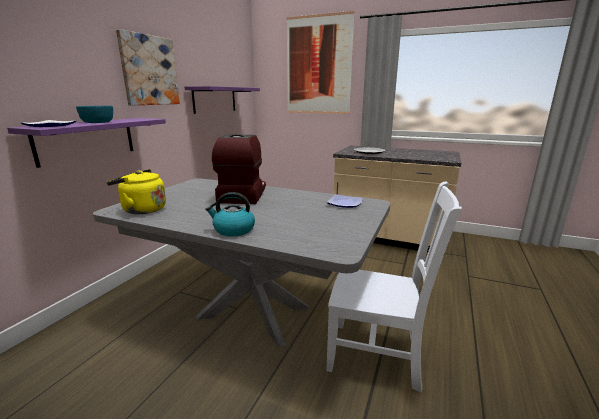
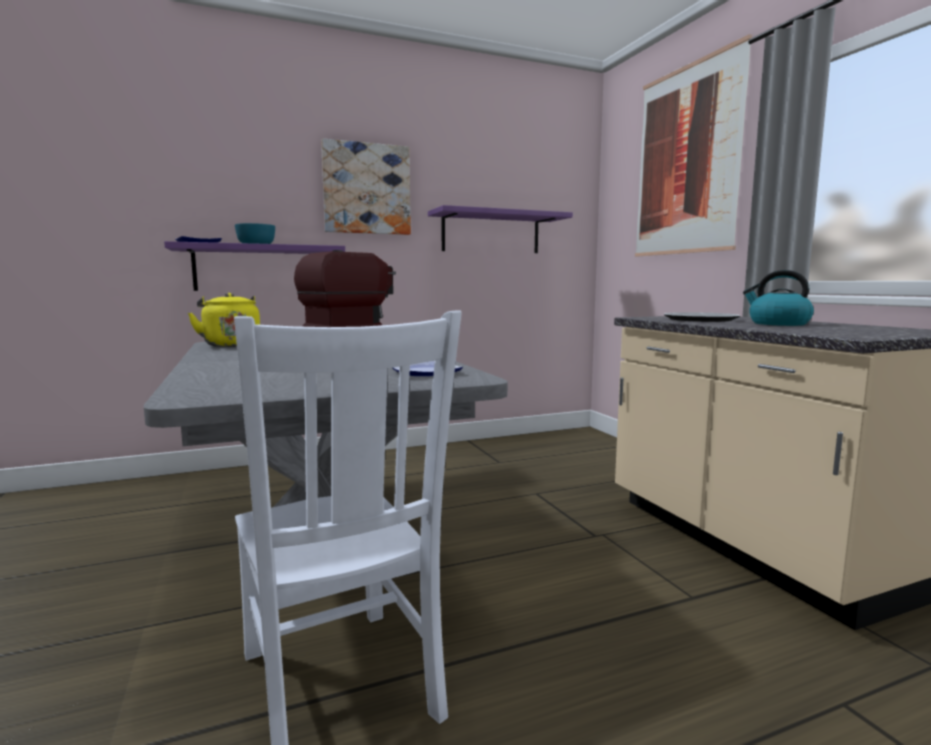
camera: 45 degrees right, 10 degrees down
(233, 230) = (211, 366): kettle -> kettle (777, 324)

